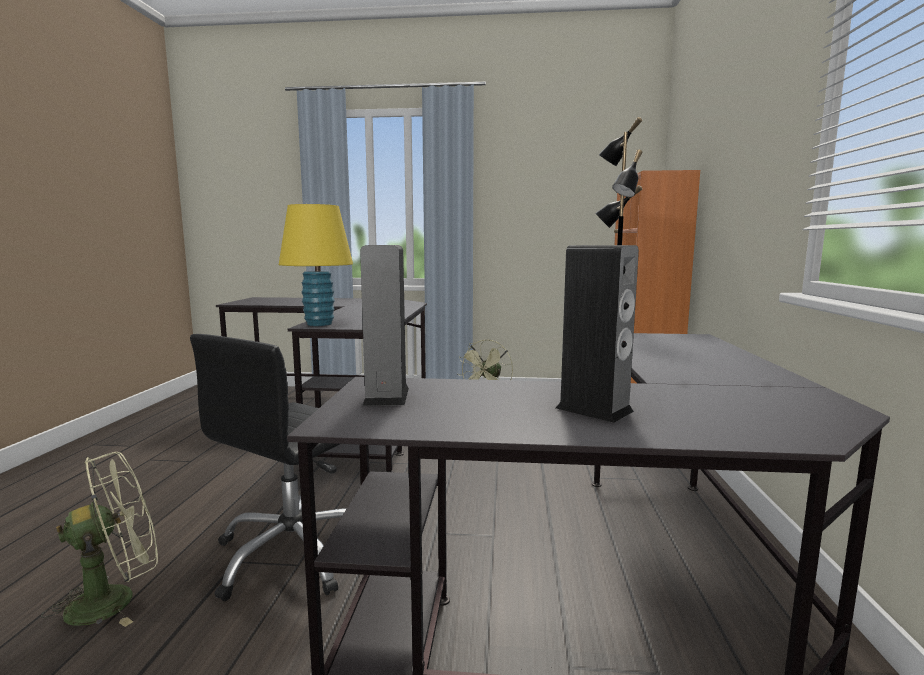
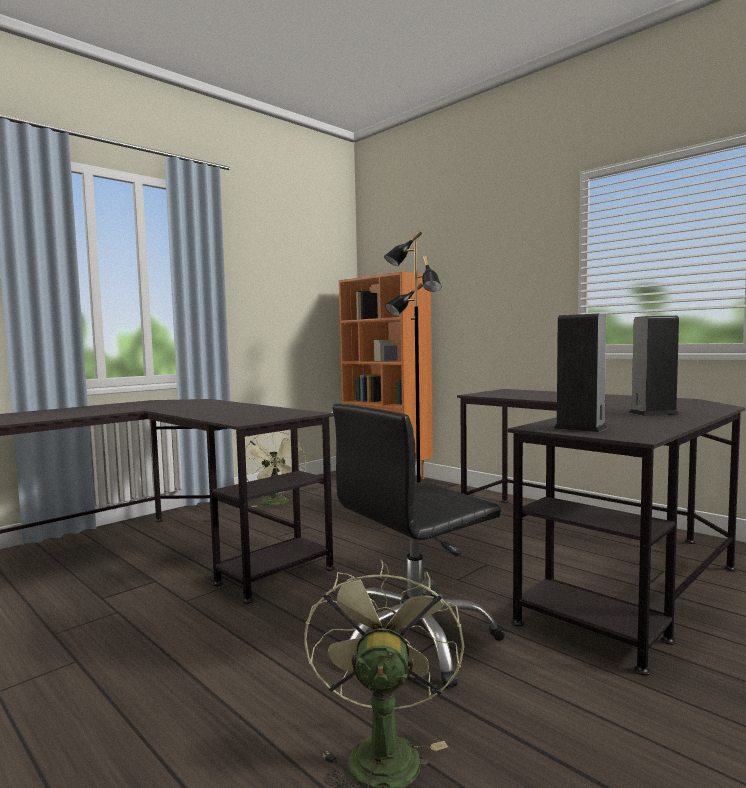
camera: 50 degrees left, 5 degrees down
(294, 553) = (415, 639): black office chair -> black office chair turned 75 degrees clockwise
(319, 324) = (244, 420): yellow table lamp -> none

